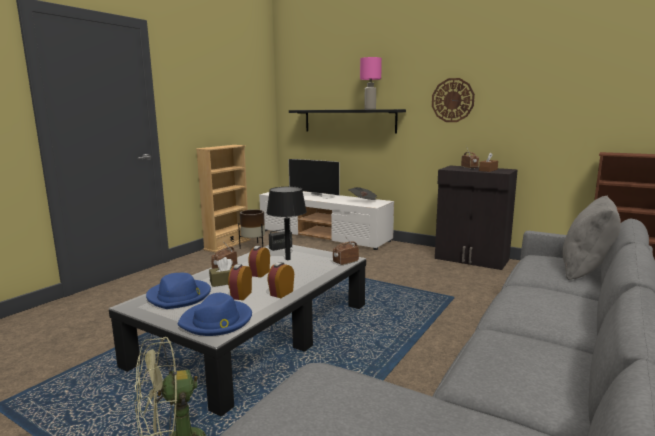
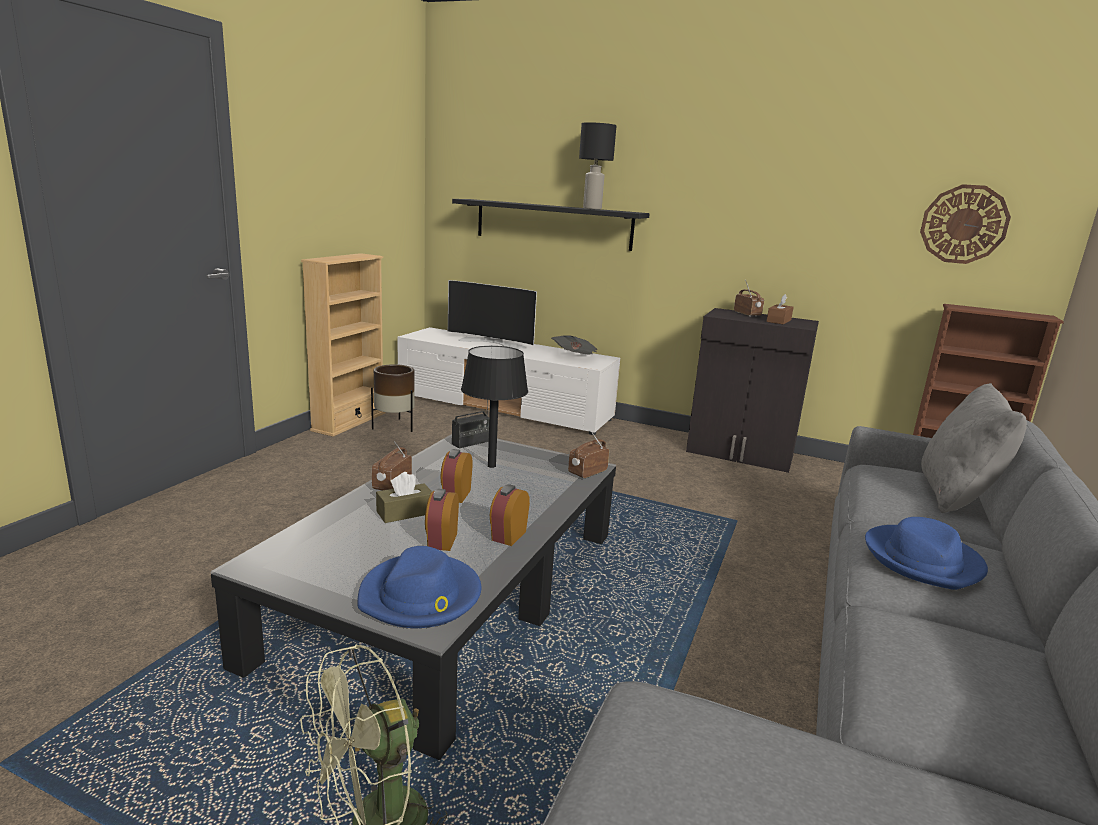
camera: 10 degrees left, 5 degrees up
(179, 296) = (334, 544): blue hat -> blue hat (923, 560)
(370, 109) = (592, 209): pink table lamp -> black table lamp
(452, 100) = (726, 205): wall clock -> wall clock (964, 224)

